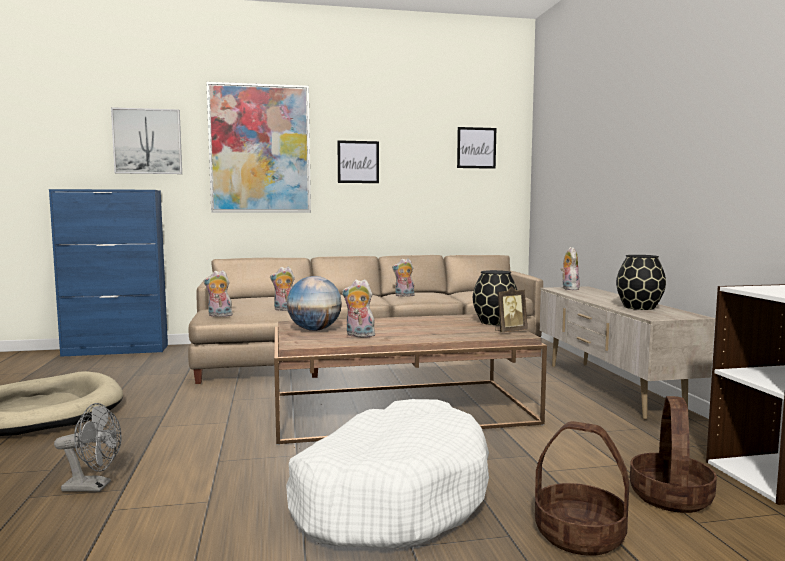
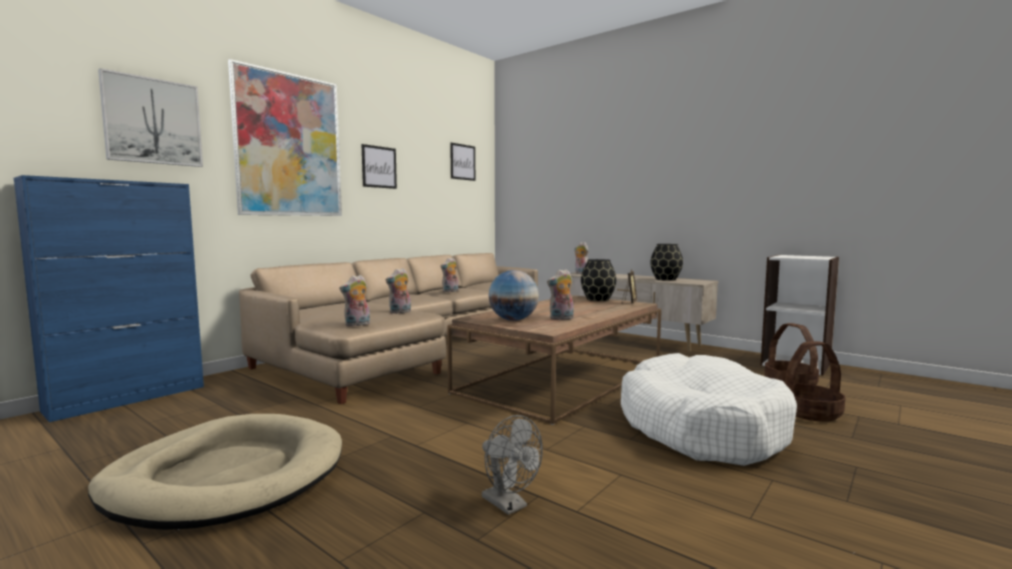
camera: 40 degrees left, 0 degrees up
(94, 487) = (509, 505): grey fan -> grey fan turned 90 degrees clockwise

